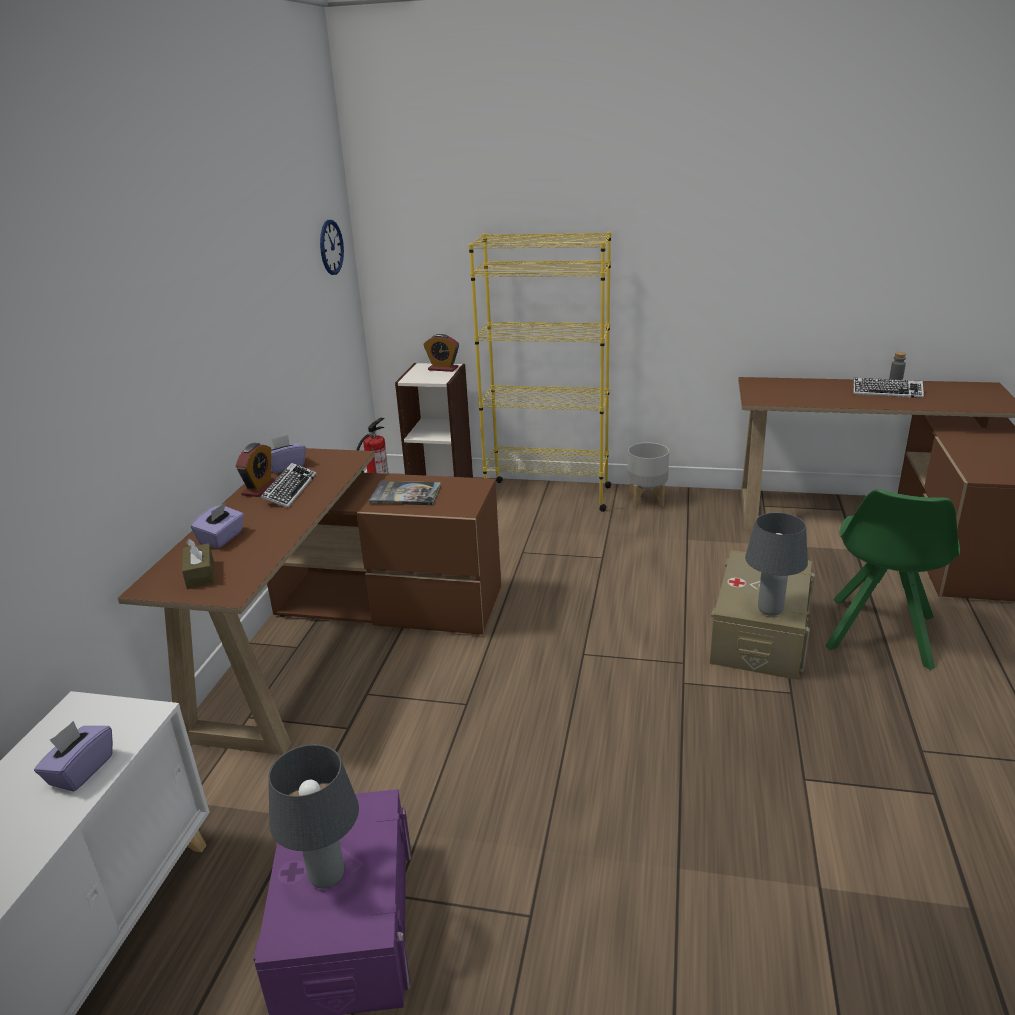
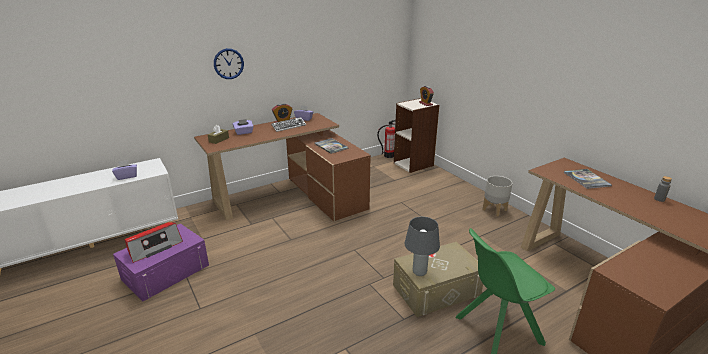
camera: 45 degrees right, 0 degrees up
(326, 876) = (154, 247): grey table lamp -> radio
(331, 247) = (386, 32): wall clock -> wall clock (228, 63)
(547, 495) = (452, 186): yellow bookcase -> none
(808, 391) = (586, 179): none -> book
(887, 392) = (640, 200): keyboard -> none

